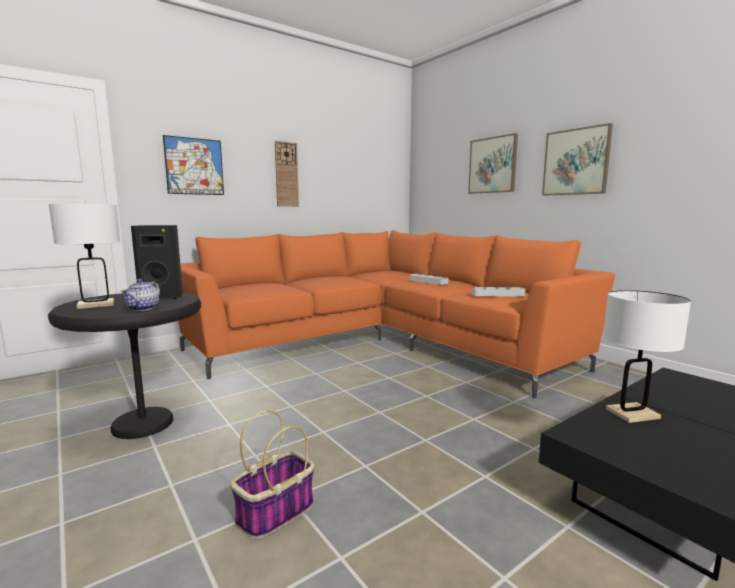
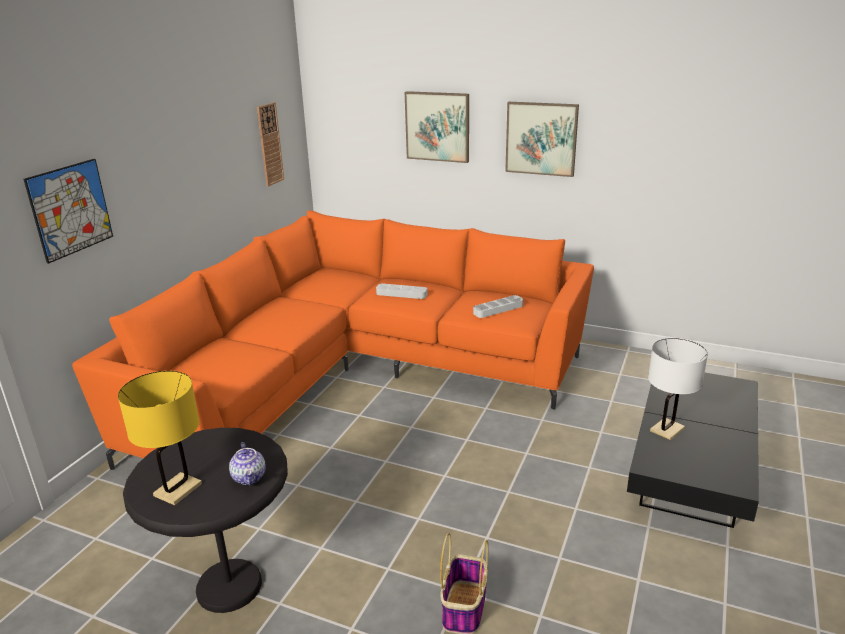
camera: 30 degrees left, 15 degrees up
(96, 304) = (178, 489): white table lamp -> yellow table lamp
(163, 297) = (222, 446): black speaker -> none
(286, 174) = (177, 176): wall clock -> wall clock (270, 144)

